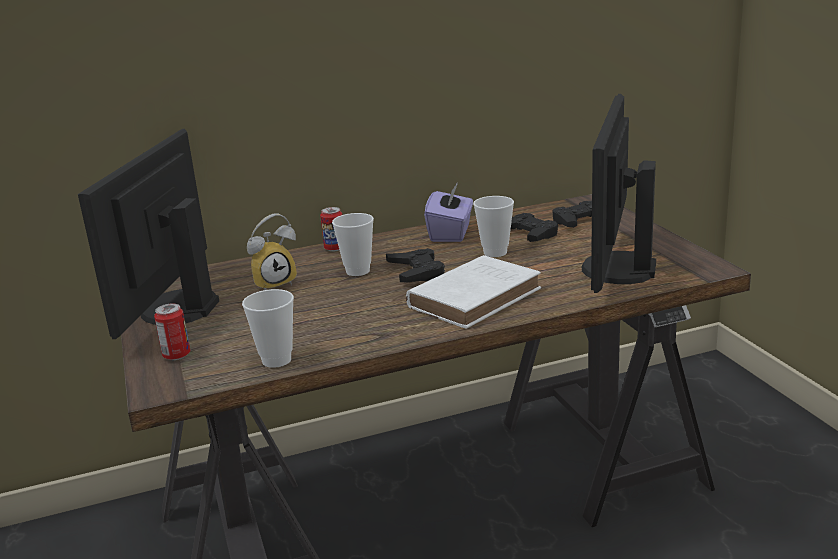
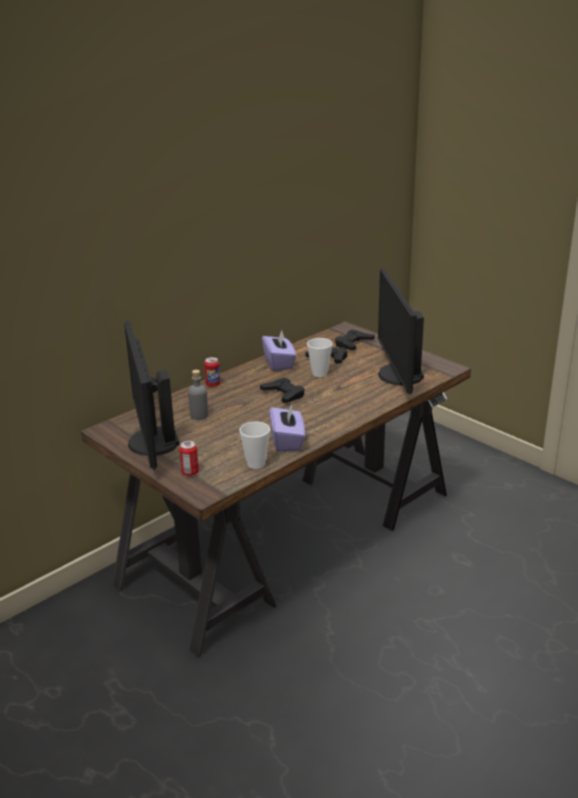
camera: 25 degrees left, 5 degrees up
(274, 283) = (199, 415): alarm clock -> grey bottle
(355, 336) = (287, 441): none -> purple tissue box
(358, 271) = (245, 399): cup -> none
(477, 297) = (335, 405): white book -> none

